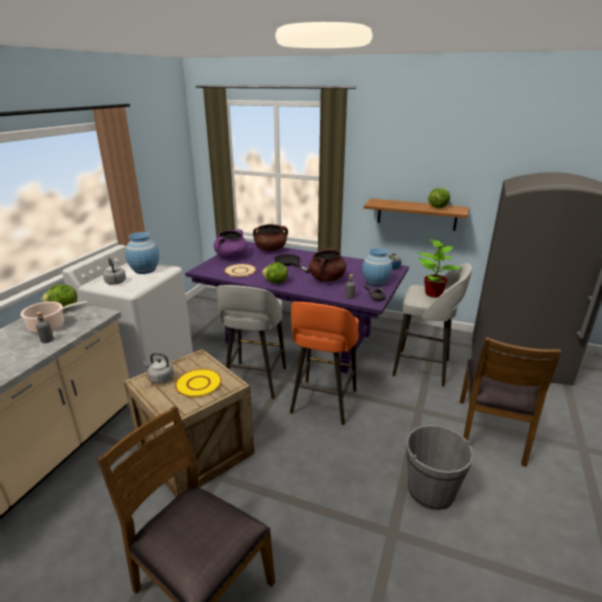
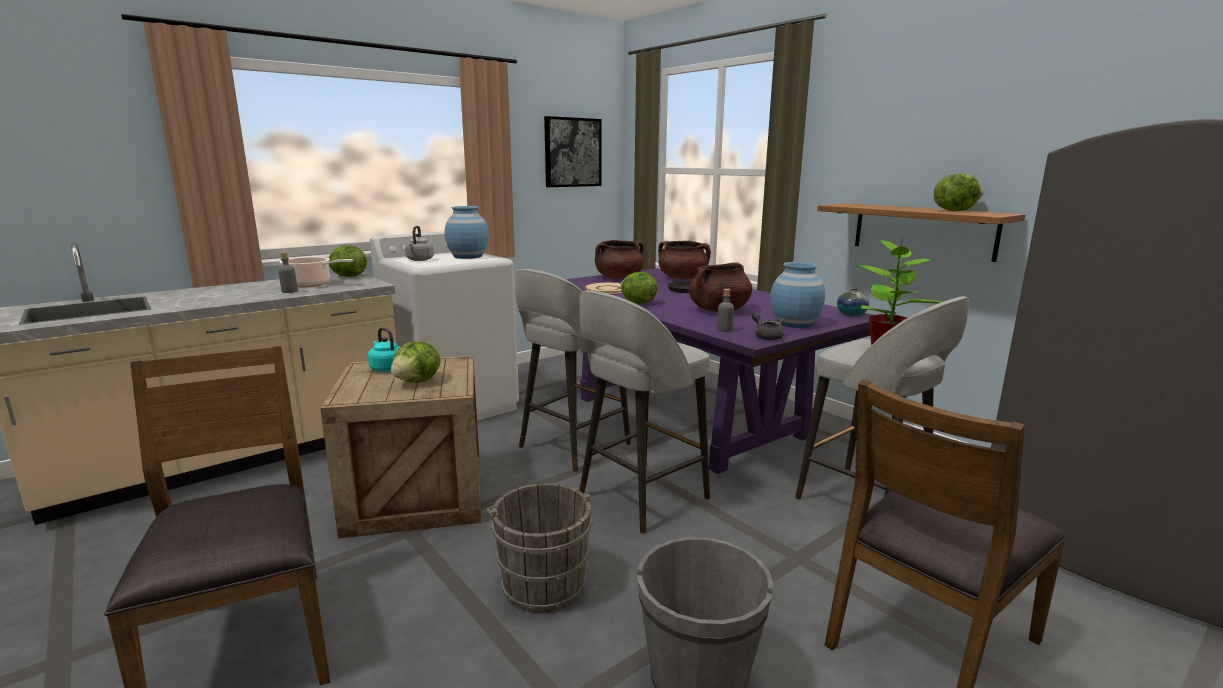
camera: 30 degrees right, 10 degrees down
(160, 378) = (386, 368): grey kettle -> turquoise kettle
(166, 164) = (572, 152): none -> picture
(199, 383) = (418, 381): yellow plate -> lettuce
(231, 256) = (619, 277): purple cooking pot -> brown cooking pot
(322, 474) = (543, 582): none -> grey bucket
(323, 403) = (640, 498): orange stool -> grey stool

